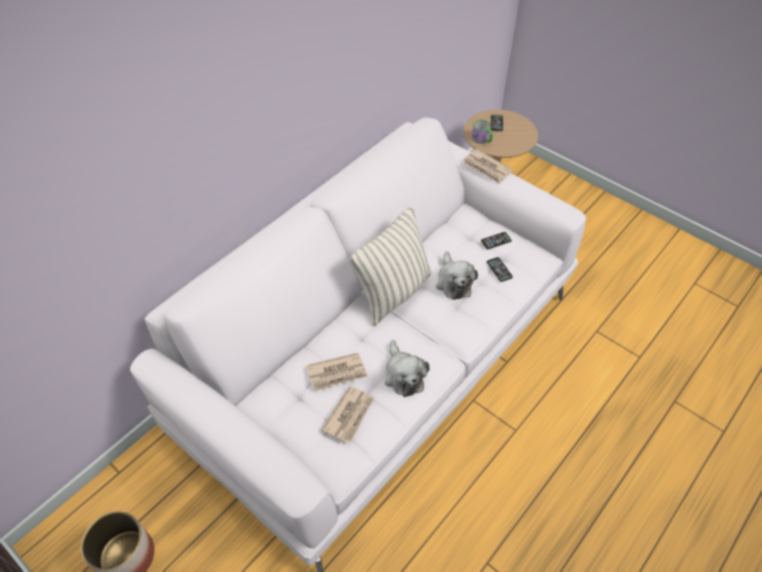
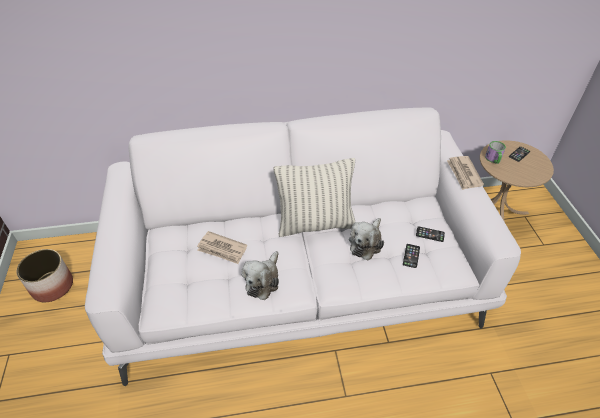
camera: 40 degrees right, 5 degrees down
(350, 415) = (201, 280): newspaper -> none

